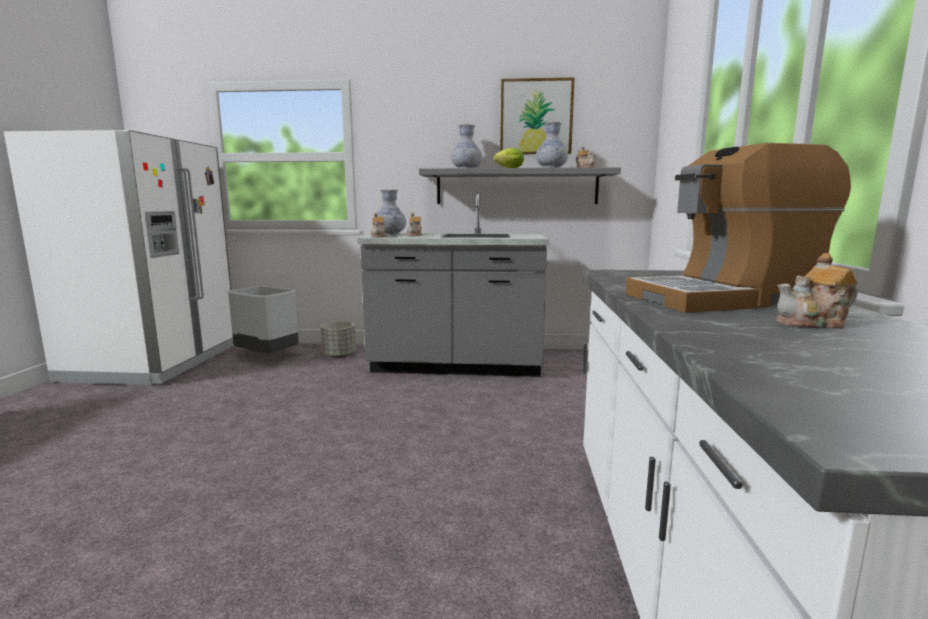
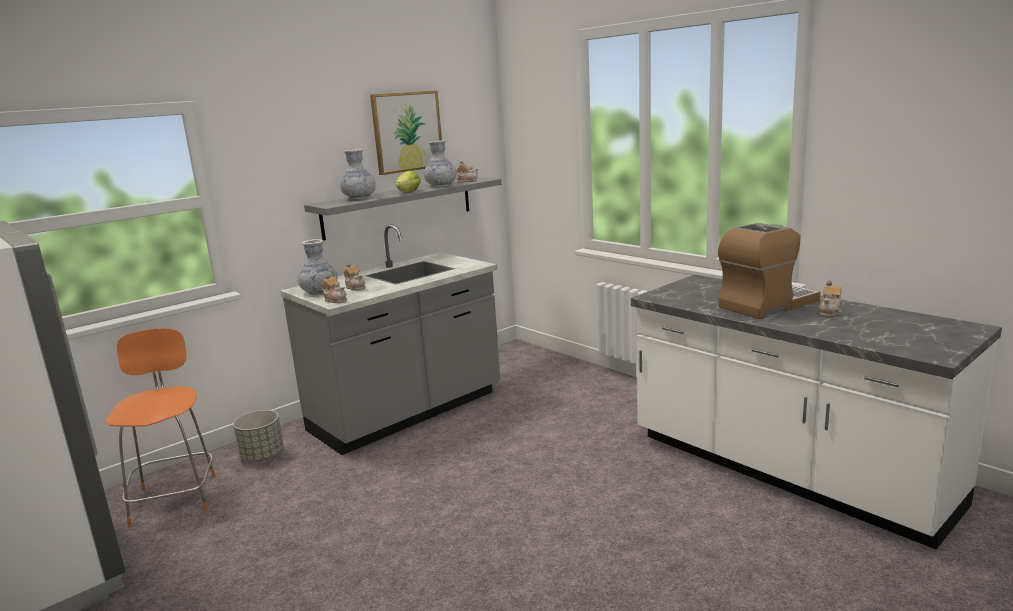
camera: 45 degrees left, 5 degrees up
(268, 357) = (175, 497): grey trash can -> orange chair
(726, 298) = (767, 304): coffee machine -> coffee machine turned 150 degrees counterclockwise

